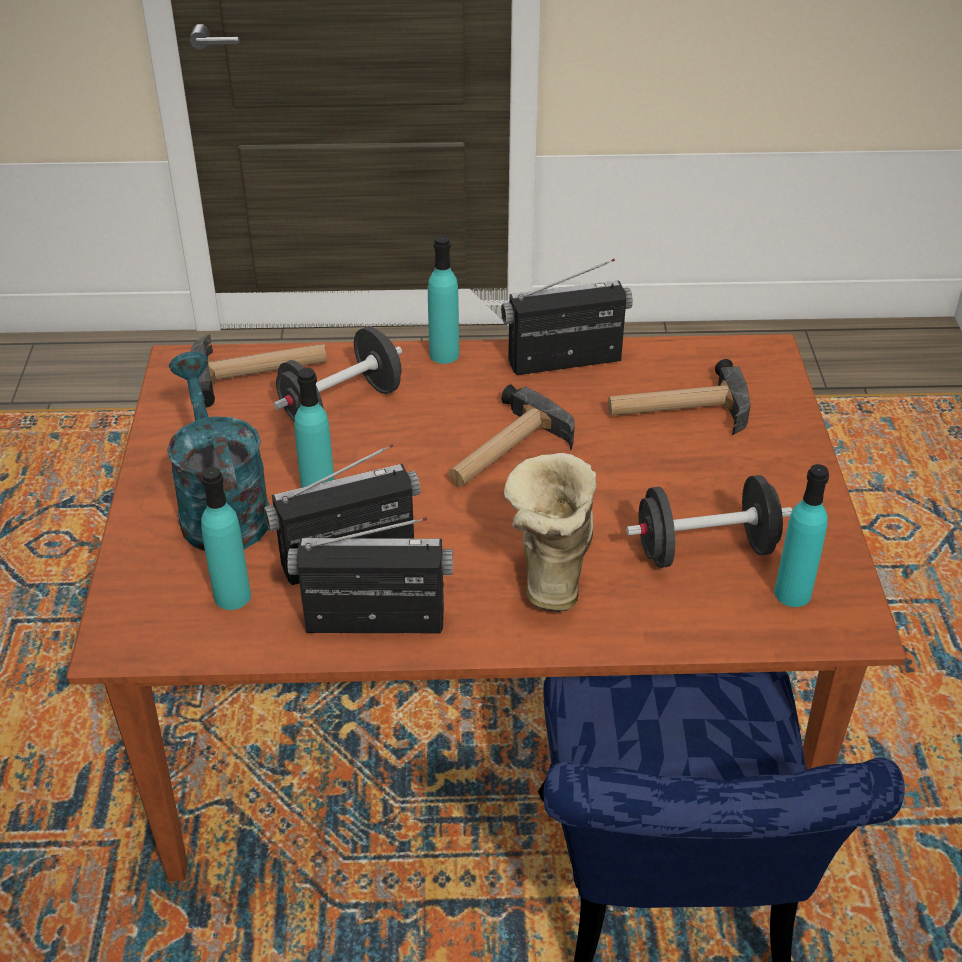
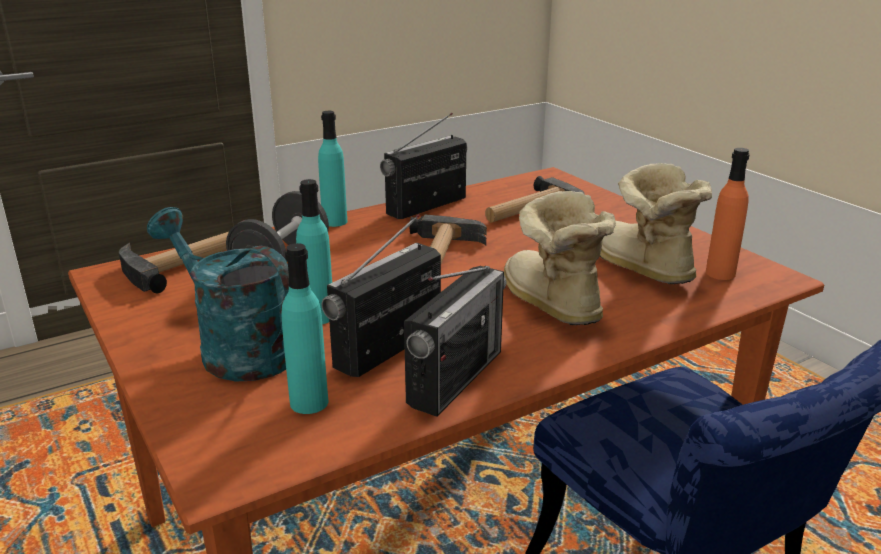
camera: 30 degrees left, 15 degrees down
(374, 621) = (455, 377): radio -> radio turned 150 degrees clockwise
(705, 550) = (639, 268): black dumbbell -> boot
(792, 593) = (720, 273): turquoise bottle -> orange bottle

